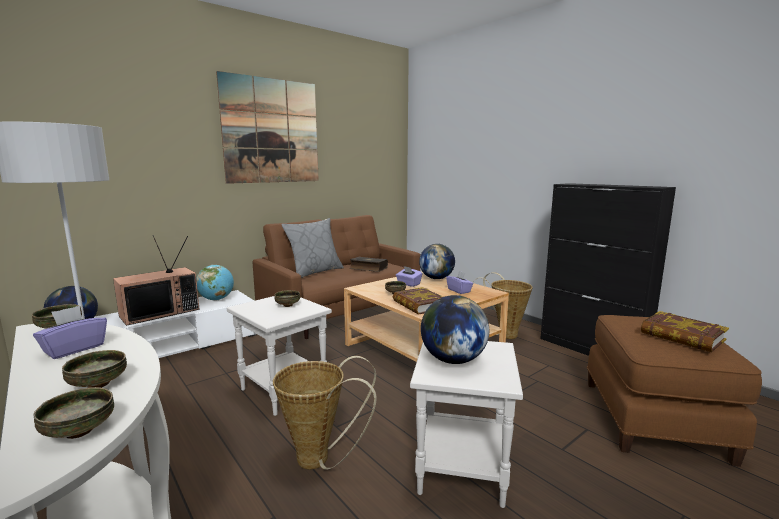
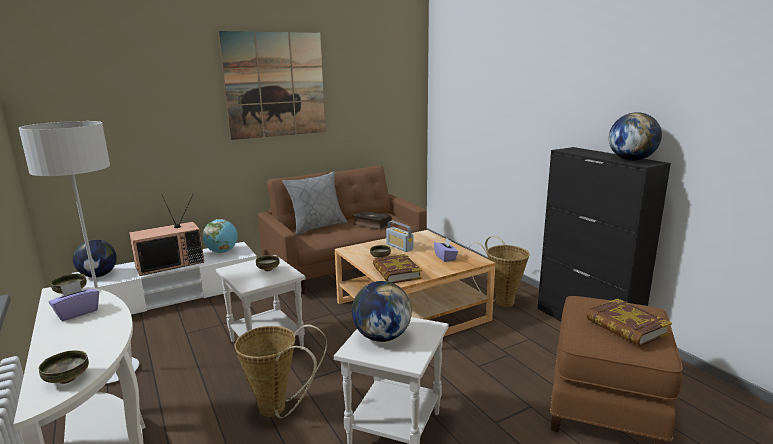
camera: 10 degrees right, 5 degrees up
(97, 385) = (85, 345): bowl -> none
(408, 284) = (399, 247): purple tissue box -> radio
(436, 278) = (431, 241): globe -> globe (631, 160)

